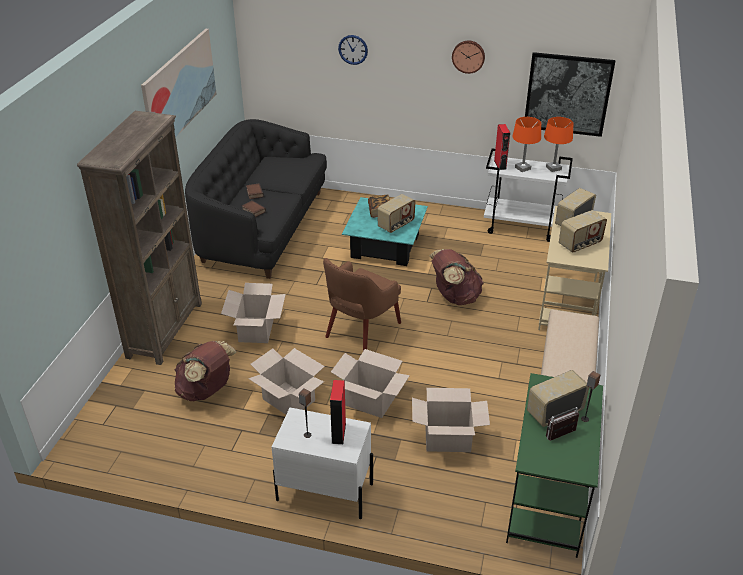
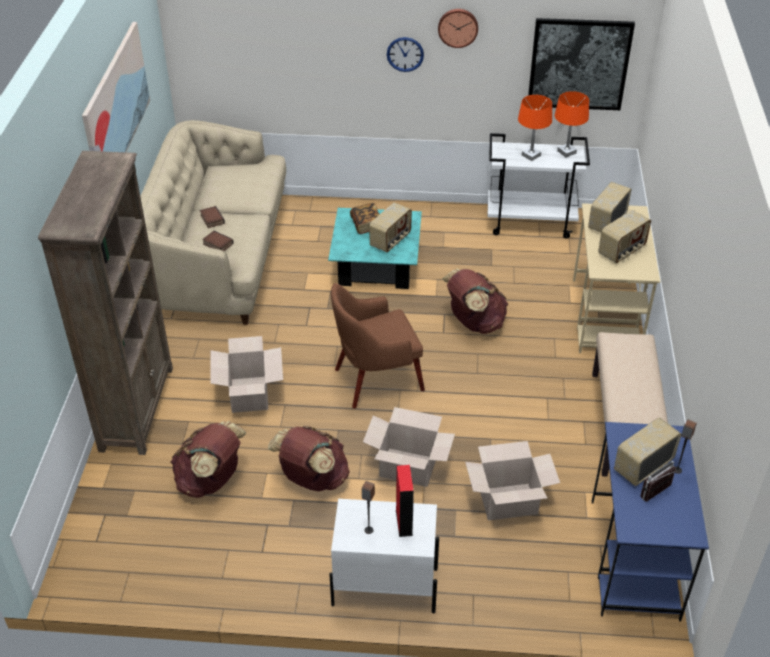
camera: 10 degrees left, 5 degrees up
(263, 228) = (220, 257): black sofa -> beige sofa
(288, 400) = (312, 479): cardboard box -> brown backpack
(353, 49) = (313, 27): wall clock -> wall clock (405, 54)
(361, 331) = (376, 380): brown armchair -> brown armchair turned 45 degrees clockwise
(500, 165) = (503, 153): red speaker -> none
(547, 500) = (634, 559): green desk -> blue desk

